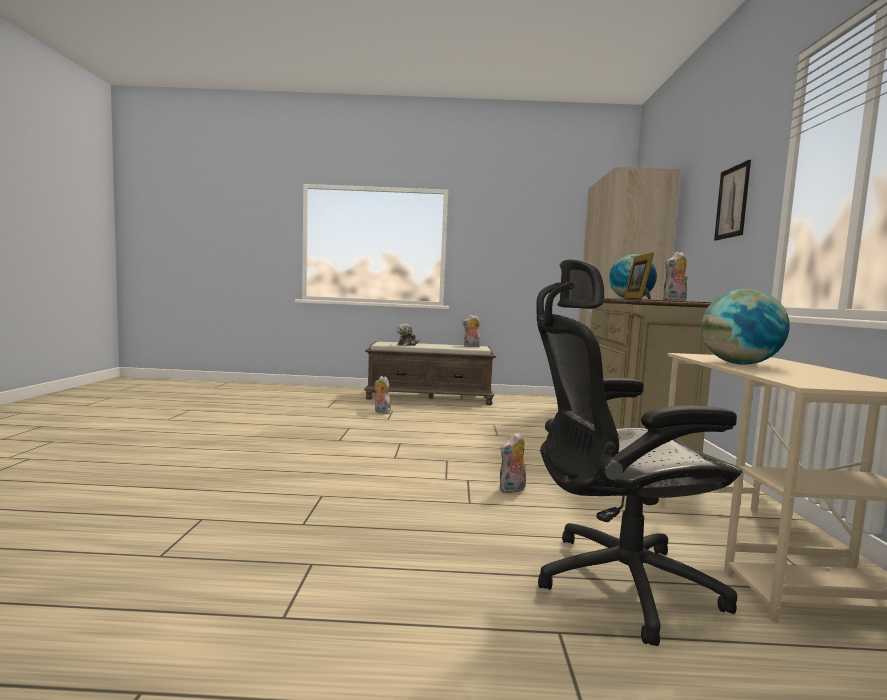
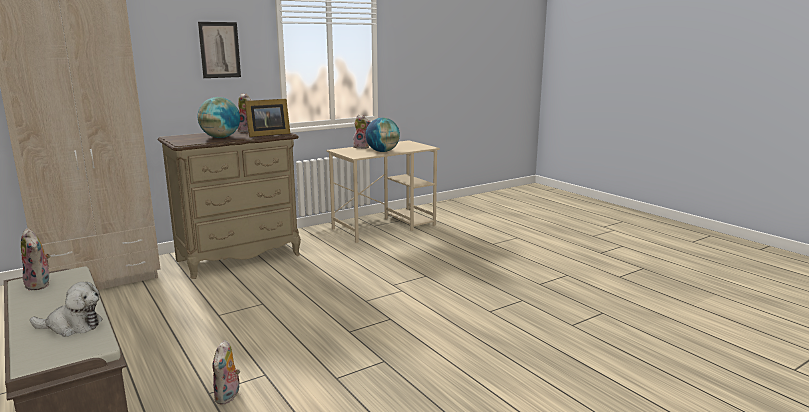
camera: 125 degrees left, 10 degrees up
(512, 490) = (389, 271): plush toy -> plush toy (362, 147)
(616, 584) = (450, 241): office chair -> none

